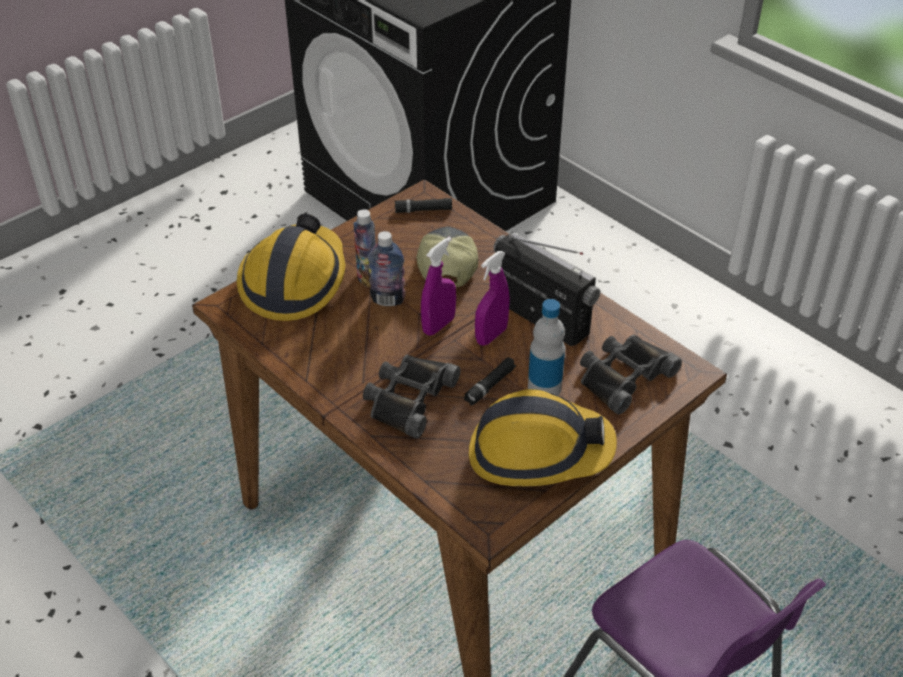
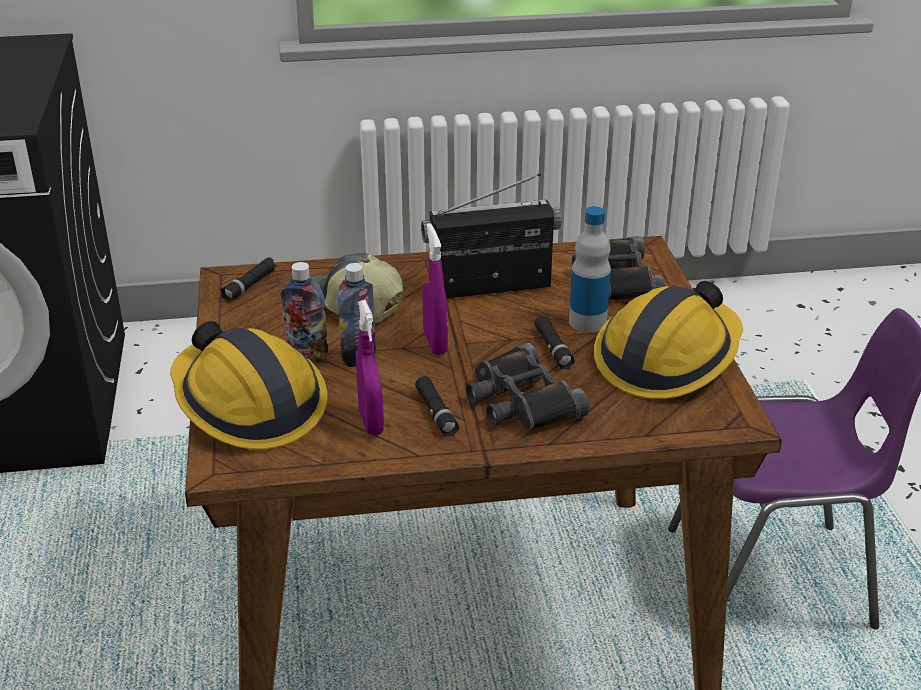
camera: 55 degrees left, 10 degrees down
(358, 365) = (436, 413): none -> black flashlight
(491, 336) = (485, 321): purple spray bottle -> purple spray bottle (371, 422)

